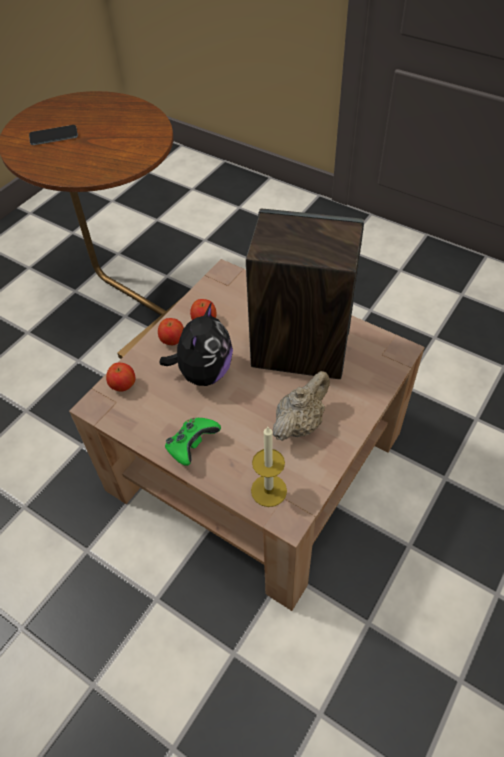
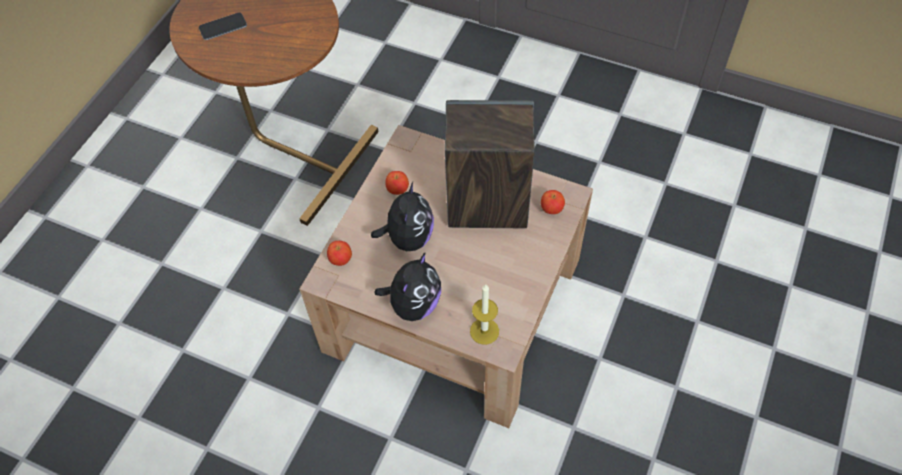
camera: 10 degrees left, 5 degrees up
(172, 341) = (373, 212): apple -> apple (551, 209)
(192, 446) = (413, 304): green game controller -> plush toy
(300, 423) = (499, 271): beige teapot -> none

